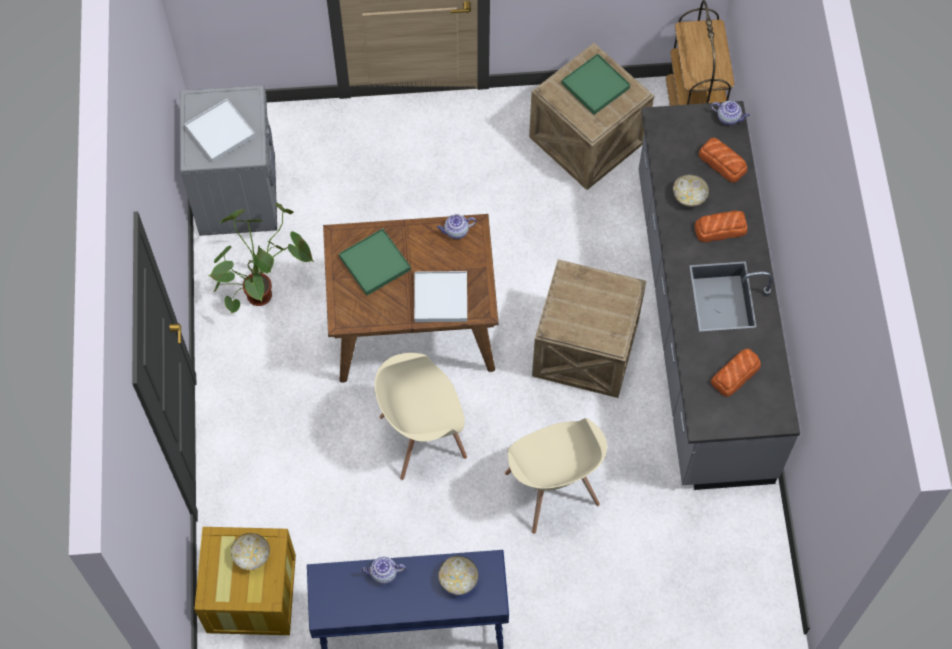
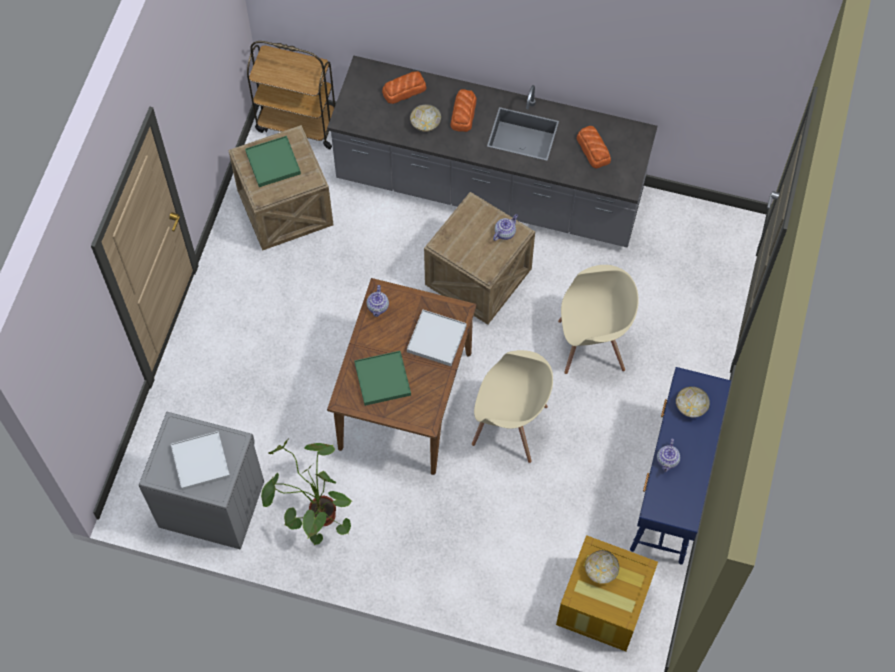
camera: 70 degrees left, 0 degrees up
(421, 438) = (510, 426): beige chair -> beige chair turned 75 degrees counterclockwise
(729, 118) = (365, 70): teapot -> teapot (505, 232)

